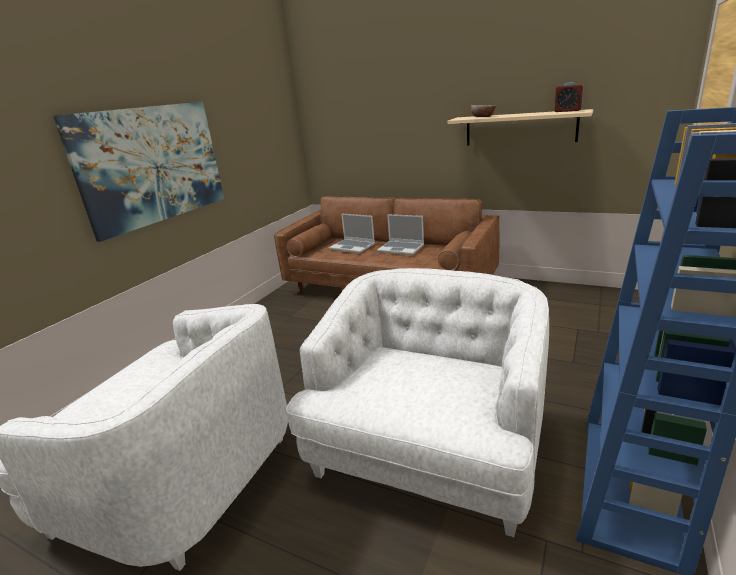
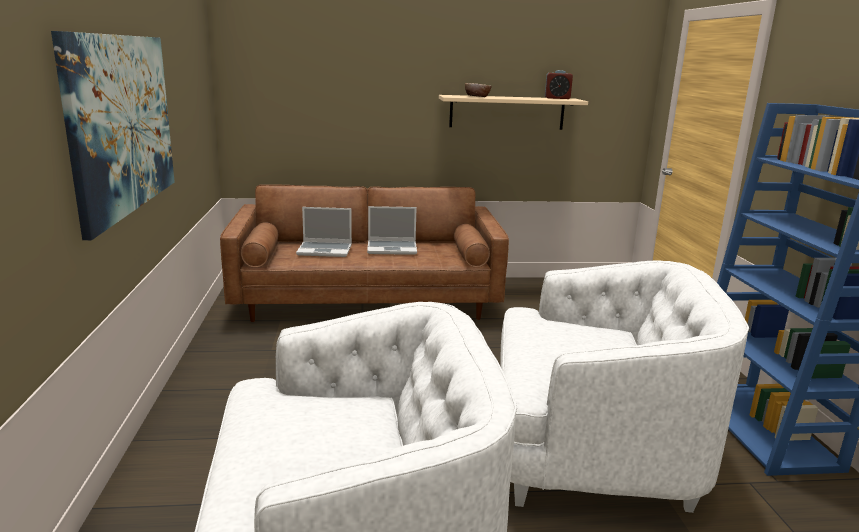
camera: 35 degrees left, 5 degrees down
(428, 450) = (590, 446): white armchair -> white armchair turned 105 degrees clockwise

